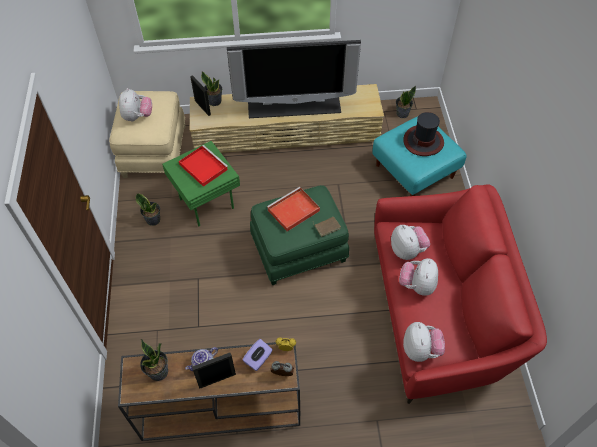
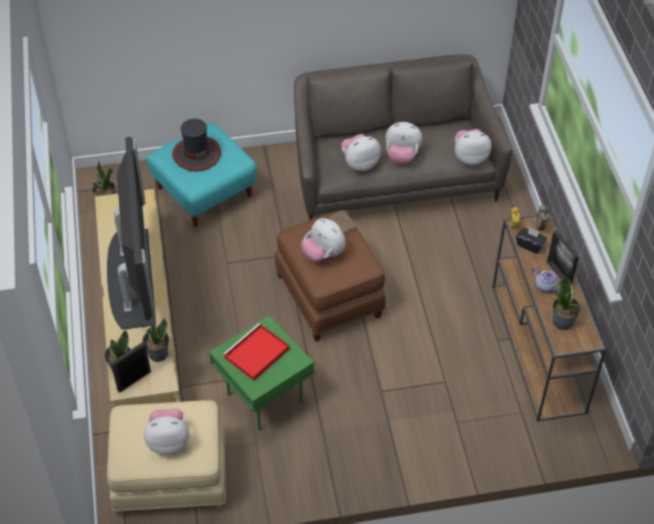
camera: 95 degrees left, 5 degrees down
(153, 219) = (295, 456): potted plant -> potted plant (158, 354)
(258, 359) = (530, 245): purple tissue box -> black tissue box
(293, 211) = (323, 254): red tray -> plush toy
(299, 251) = (330, 295): green ottoman -> brown ottoman
(439, 311) = (393, 175): red sofa -> grey sofa

